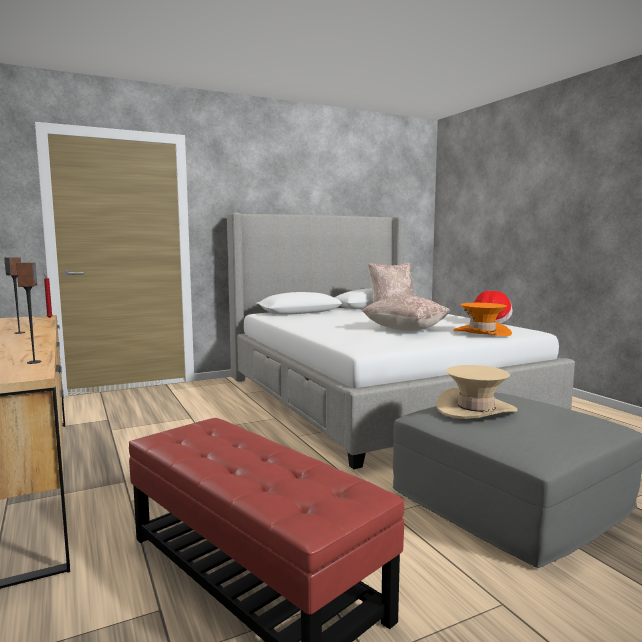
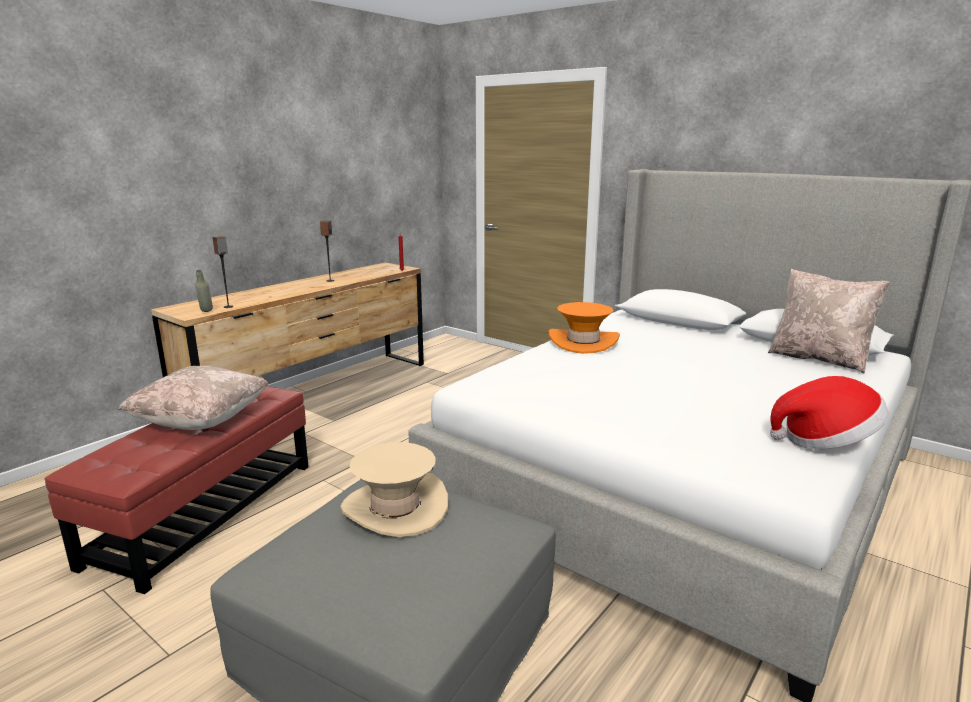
camera: 65 degrees right, 10 degrees up
(37, 369) = (206, 312): none -> grey bottle
(405, 330) = (629, 390): beige pillow -> beige pillow (201, 421)
(482, 332) = (691, 441): orange hat -> orange hat (583, 342)

